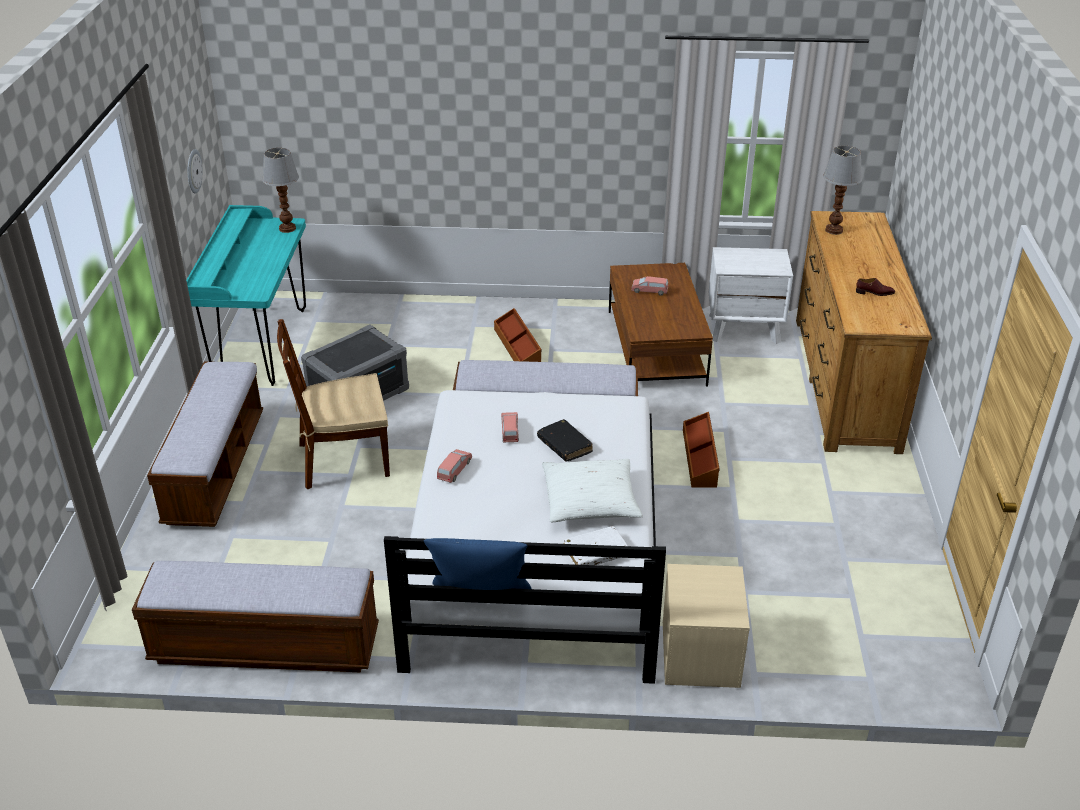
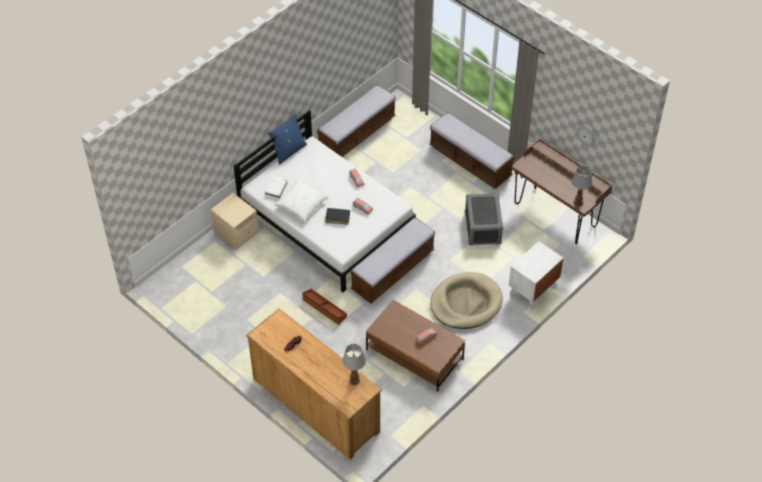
camera: 130 degrees right, 15 degrees up
(261, 345) = (555, 215): turquoise desk -> brown desk
(343, 460) = (438, 199): brown chair -> none
(518, 347) = (466, 303): brown storage box -> beige dog bed
(744, 328) = (395, 403): white nightstand -> white nightstand (533, 290)

